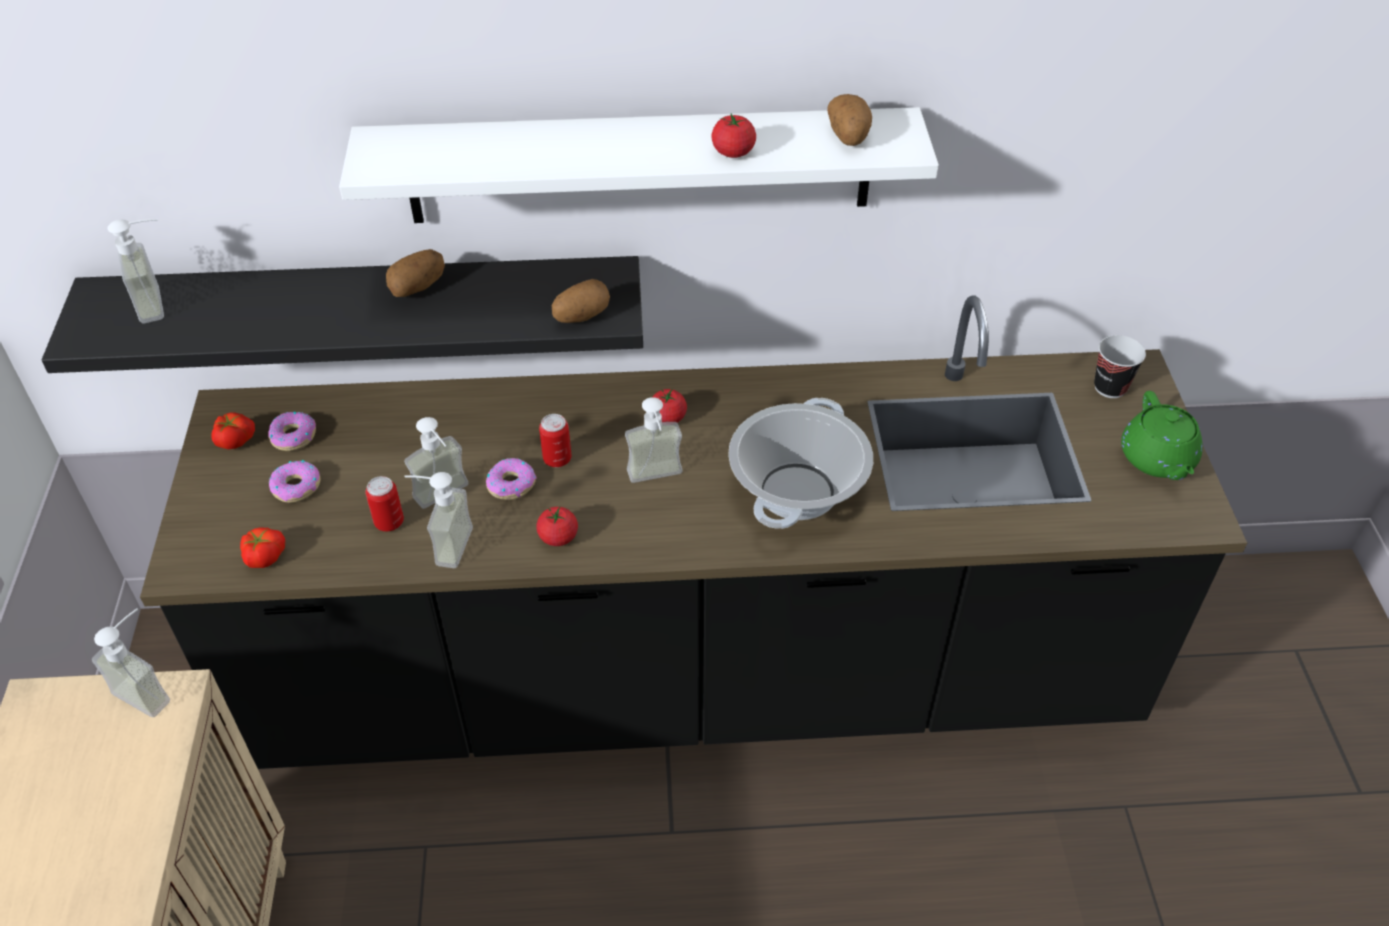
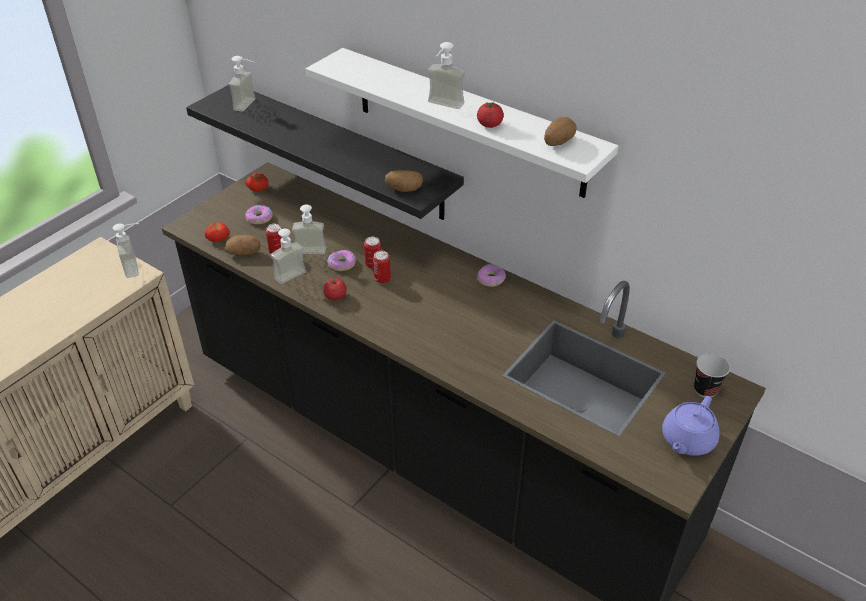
camera: 40 degrees right, 5 degrees down
(293, 436) = (280, 198): donut -> donut (490, 279)
(418, 287) = (351, 144): potato -> potato (244, 252)
(594, 473) = (382, 279): none -> can
(657, 479) = (406, 297): soap dispenser -> soap dispenser (443, 106)
(668, 418) = (443, 274): tomato -> none
(796, 491) = (465, 340): cooking pot -> none
(1157, 459) = (687, 440): green teapot -> purple teapot

